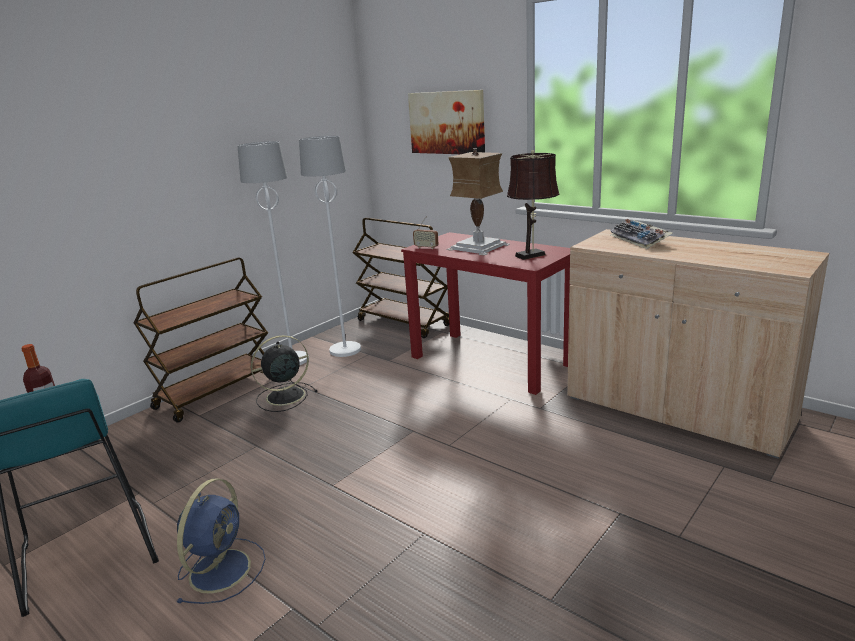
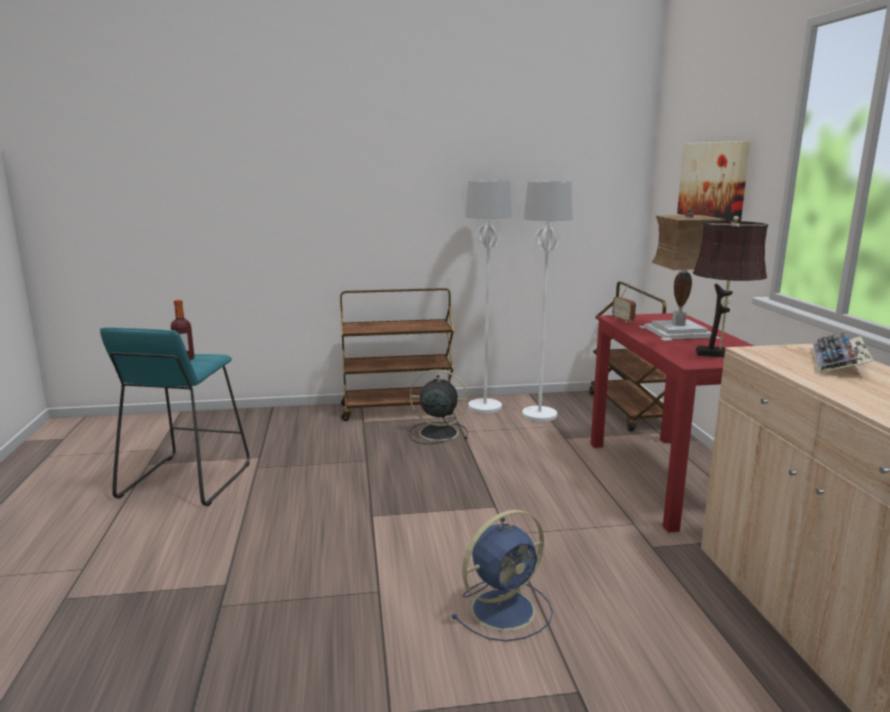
camera: 40 degrees right, 5 degrees down
(221, 568) = (229, 531): blue fan -> blue fan (505, 608)

